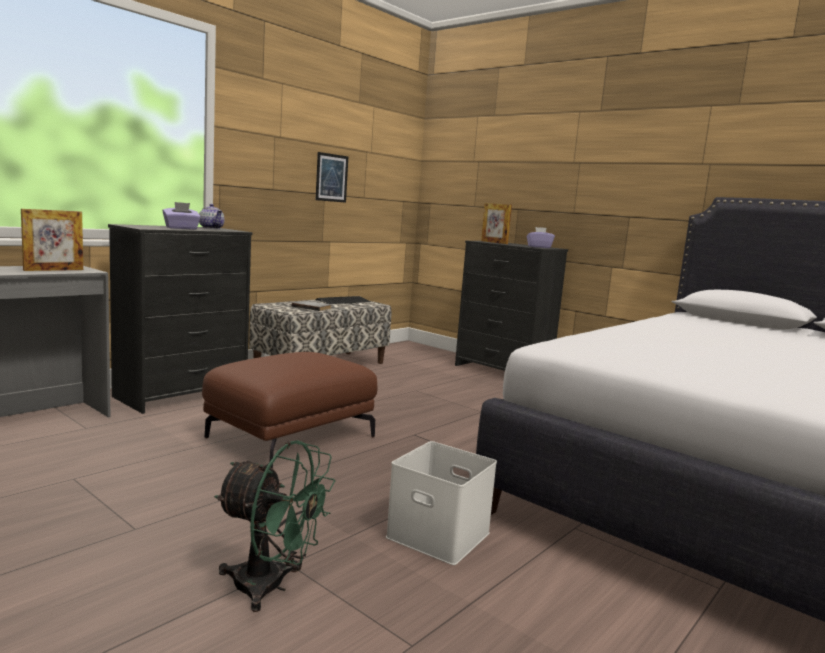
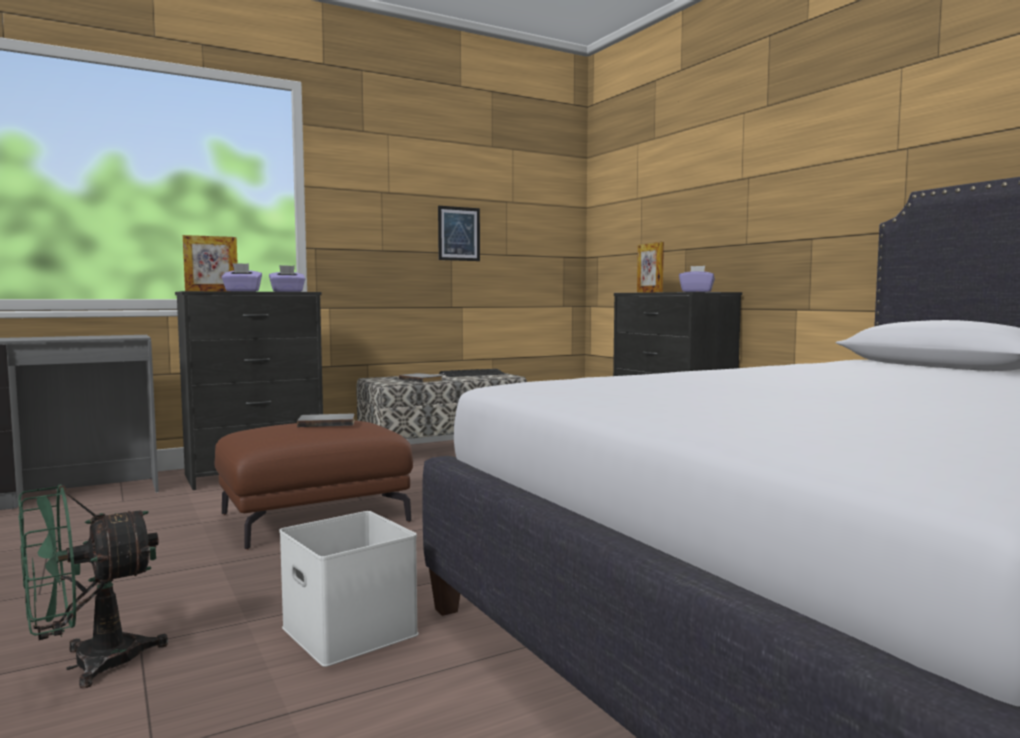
camera: 20 degrees right, 5 degrees down
(54, 270) = (101, 337): picture frame -> picture frame (212, 291)
(211, 228) = (287, 291): teapot -> purple tissue box
(271, 587) = (88, 665): green fan -> green fan turned 105 degrees clockwise
(302, 357) = (327, 423): none -> grey book

